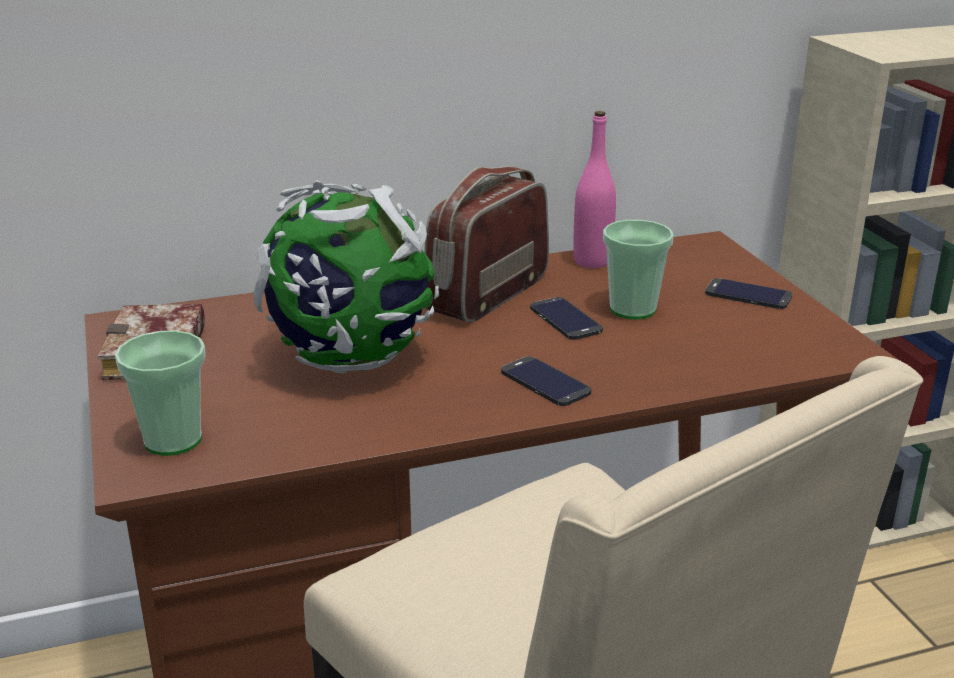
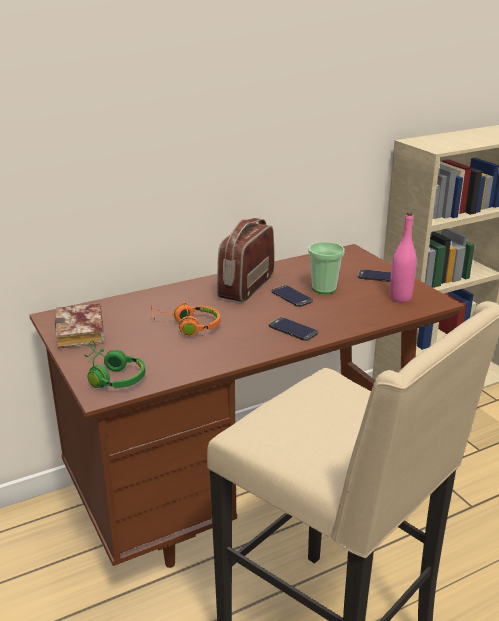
camera: 10 degrees left, 0 degrees up
(173, 440) = (111, 376): cup -> green headphones
(349, 360) = (187, 326): globe -> orange headphones
(592, 261) = (294, 265): pink bottle -> pink bottle (400, 298)

